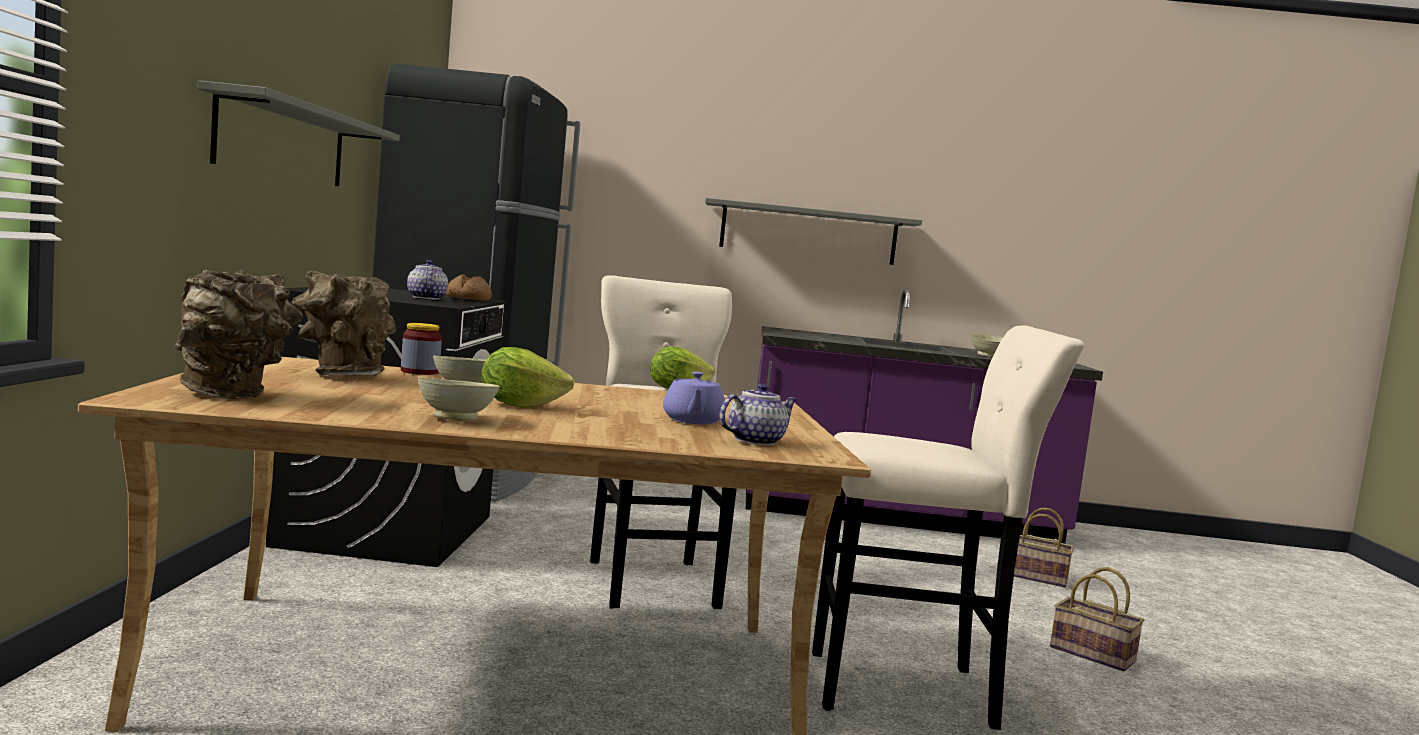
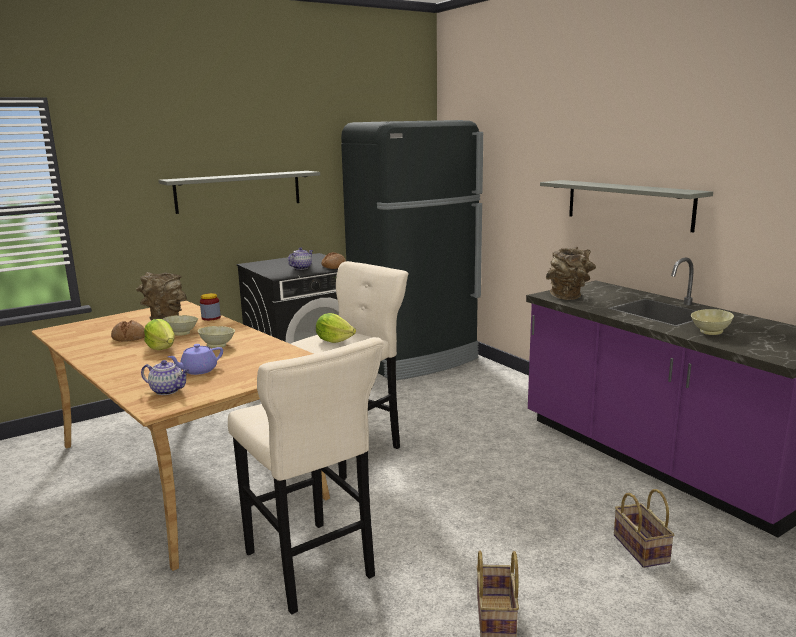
camera: 55 degrees right, 10 degrees up
(234, 394) = (86, 329): brown vase -> brown vase (569, 297)
(392, 398) = (129, 337): none -> bread
(457, 419) = (103, 354): beige bowl -> beige bowl (218, 346)

